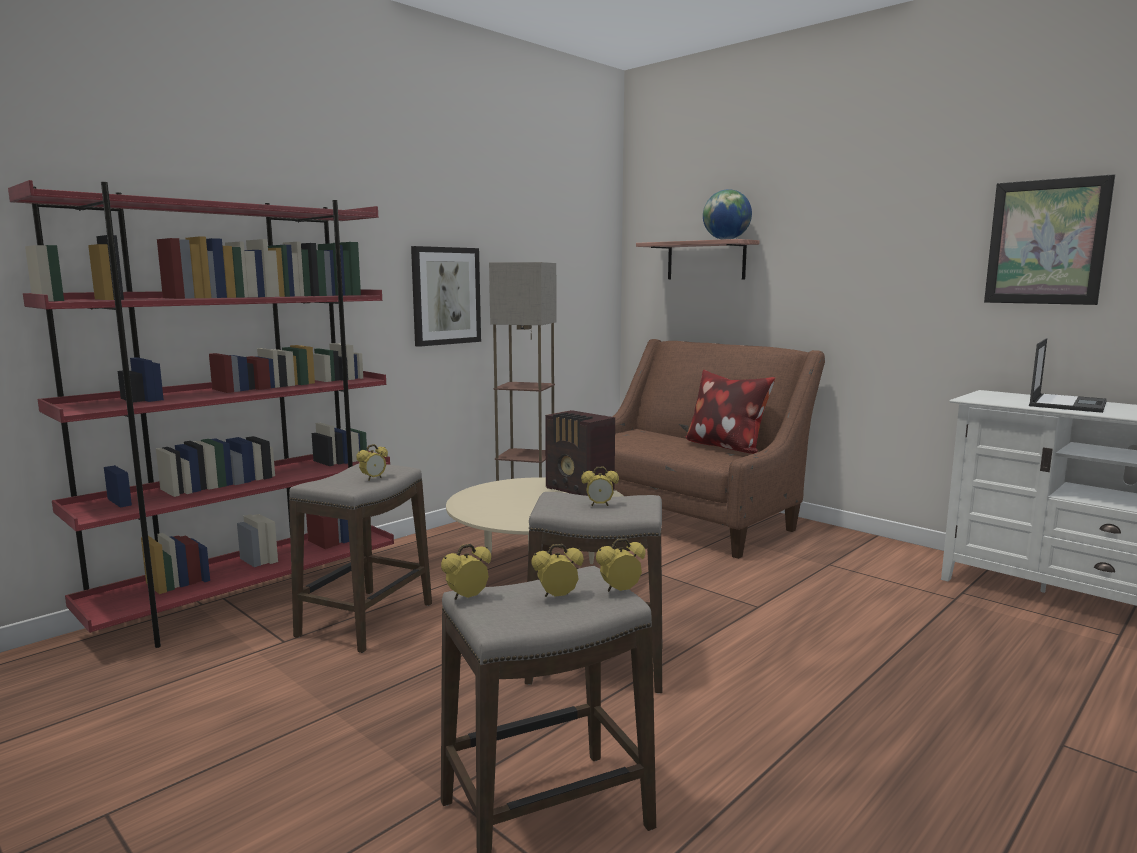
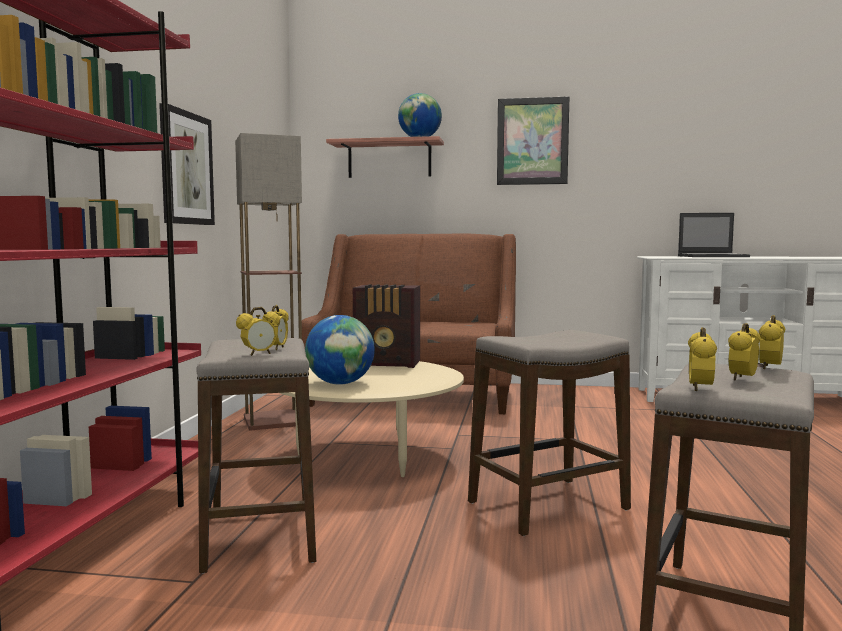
camera: 35 degrees left, 5 degrees down
(492, 506) = (340, 383): none -> globe
(599, 505) = (552, 338): alarm clock -> alarm clock (259, 354)
(725, 447) = (453, 322): pillow -> none
(1046, 242) = (674, 145): picture -> picture (532, 141)
(1067, 404) = (713, 256): laptop -> laptop turned 90 degrees clockwise

